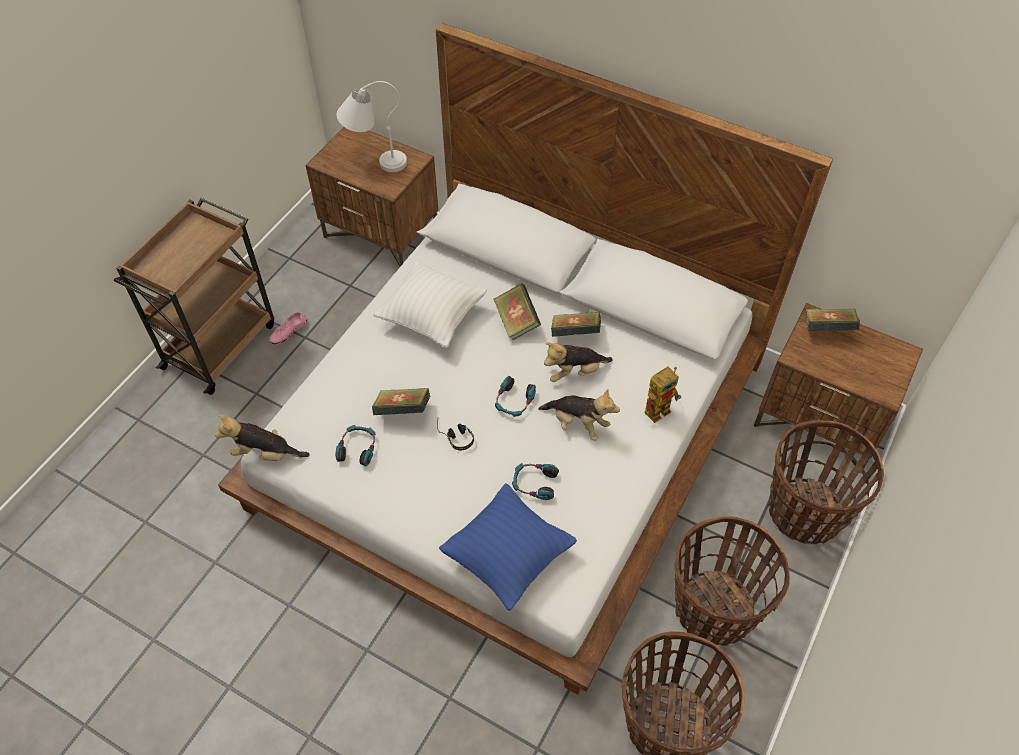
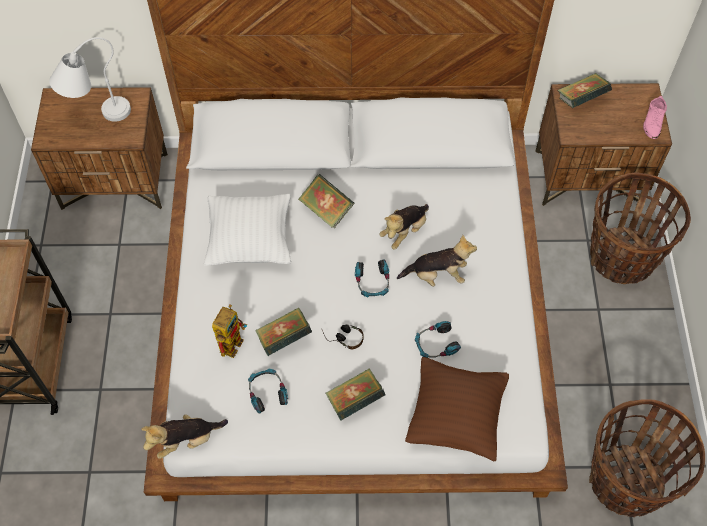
camera: 30 degrees left, 5 degrees up
(288, 331) = (90, 316): pink shoe -> pink shoe (653, 121)
(508, 556) = (455, 417): blue pillow -> brown pillow
(575, 334) = (382, 197): book -> book (355, 401)
(660, 407) = (492, 228): toy robot -> toy robot (232, 340)
(713, 610) = (603, 372): basket -> none

